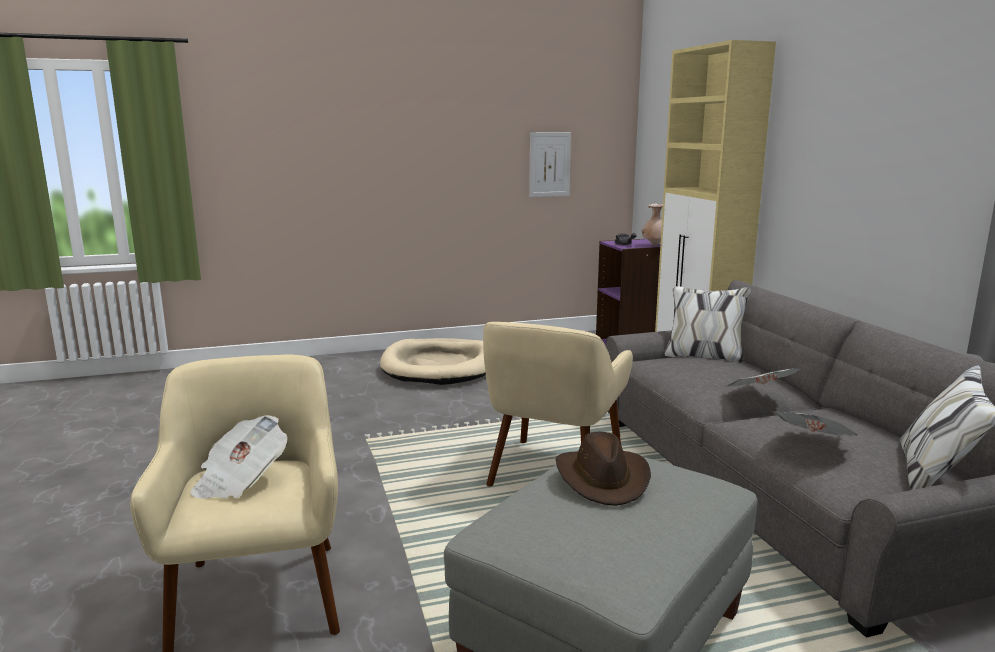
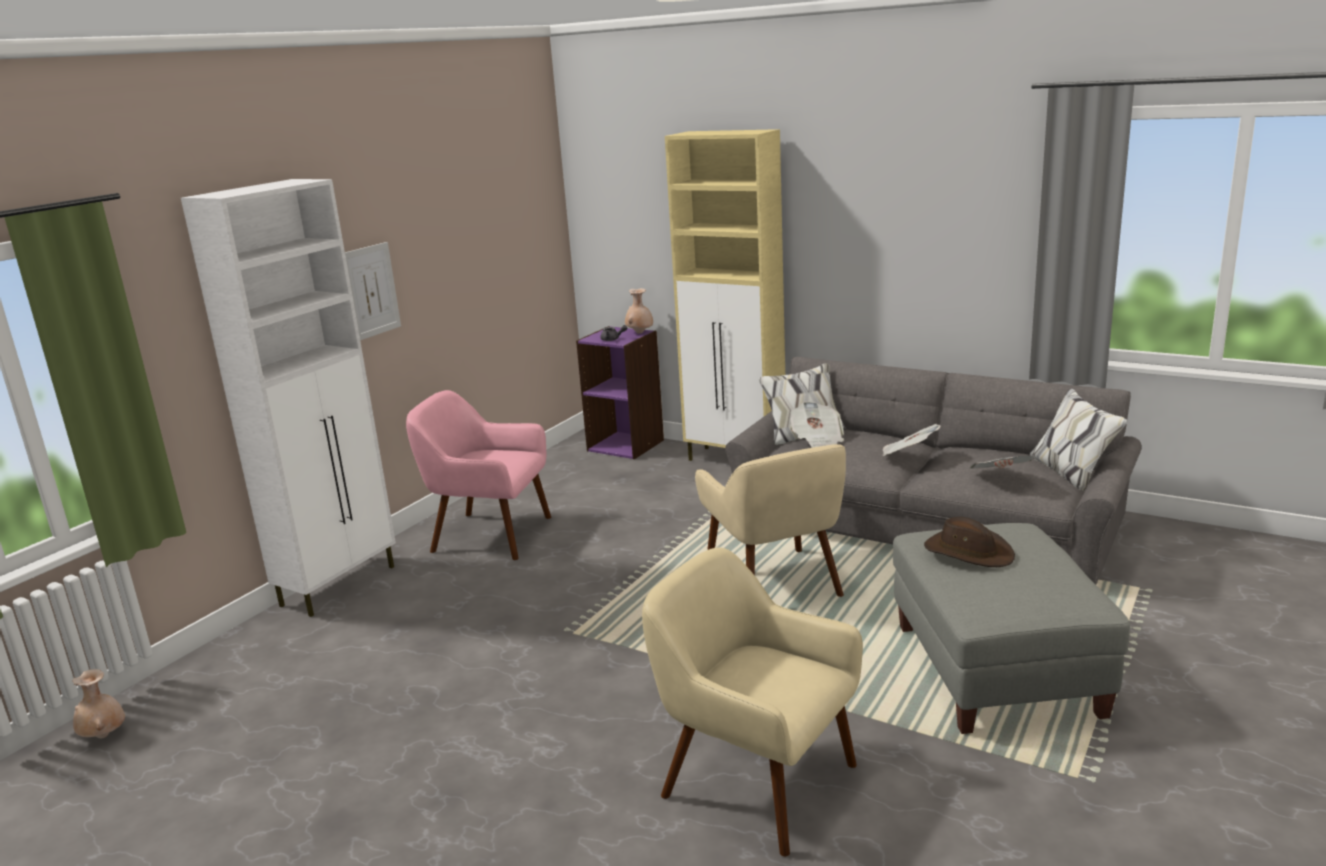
camera: 40 degrees left, 5 degrees up
(103, 386) = (104, 736): none -> beige vase
(240, 481) = (751, 679): newspaper -> newspaper (817, 440)
(319, 362) = (340, 585): none -> white cabinet
(439, 366) = (489, 535): beige dog bed -> pink armchair
(549, 164) = (503, 264): picture -> picture (371, 291)

